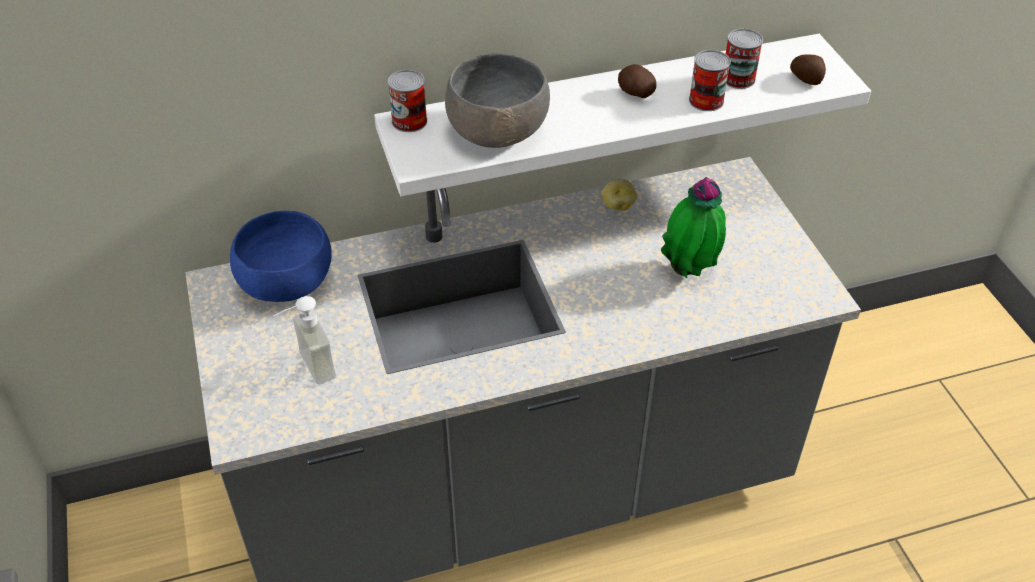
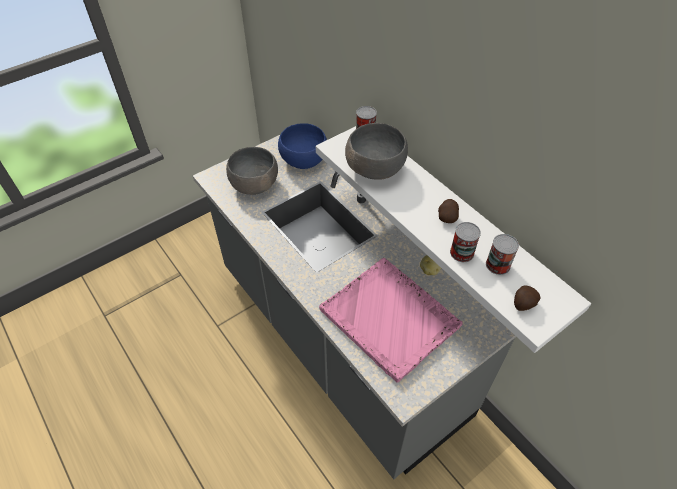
camera: 70 degrees right, 5 degrees up
(307, 369) = (254, 185): soap dispenser -> grey bowl
(689, 272) = (390, 319): potted plant -> pink tray

